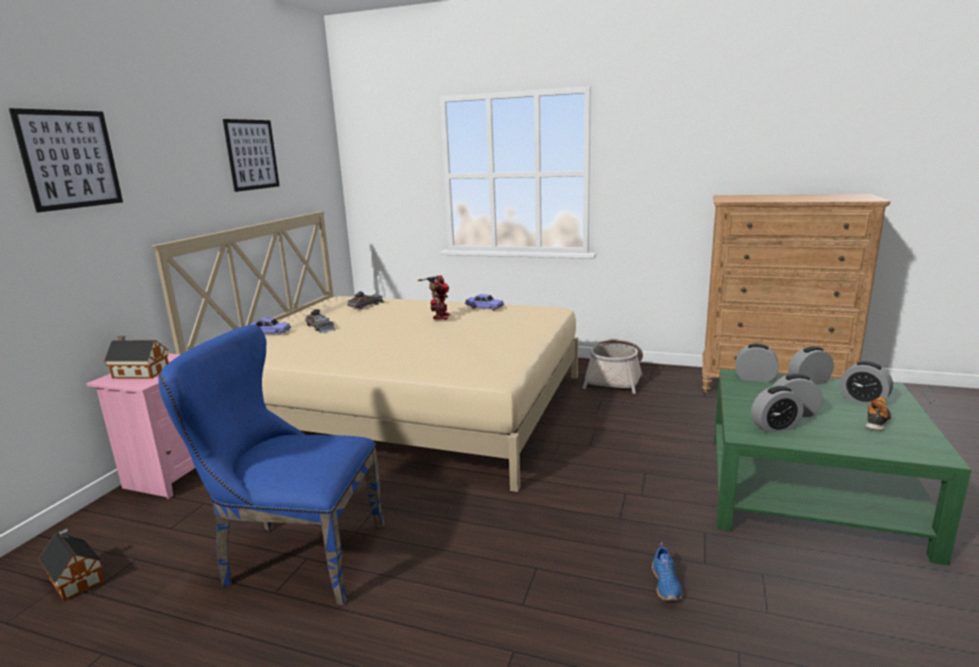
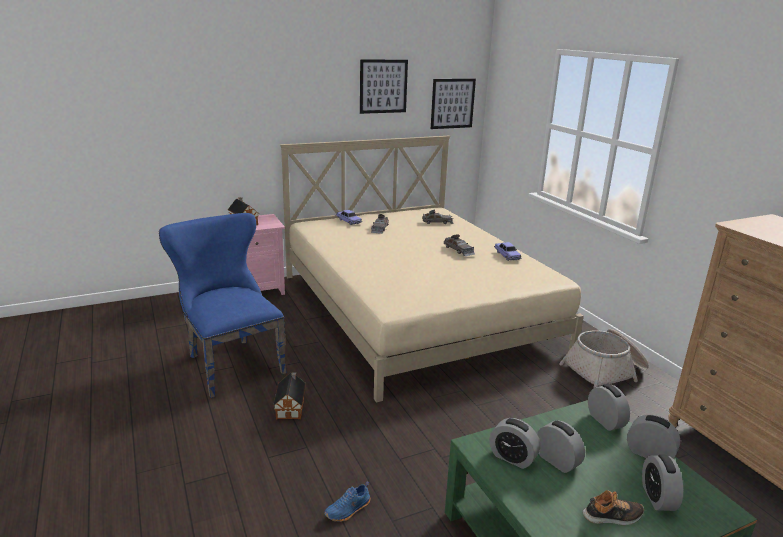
camera: 45 degrees right, 5 degrees up
(70, 159) = (234, 86): picture -> picture (452, 103)
(76, 578) = (161, 319): toy house -> toy house (291, 406)
(440, 316) = (458, 250): toy robot -> grey toy car

